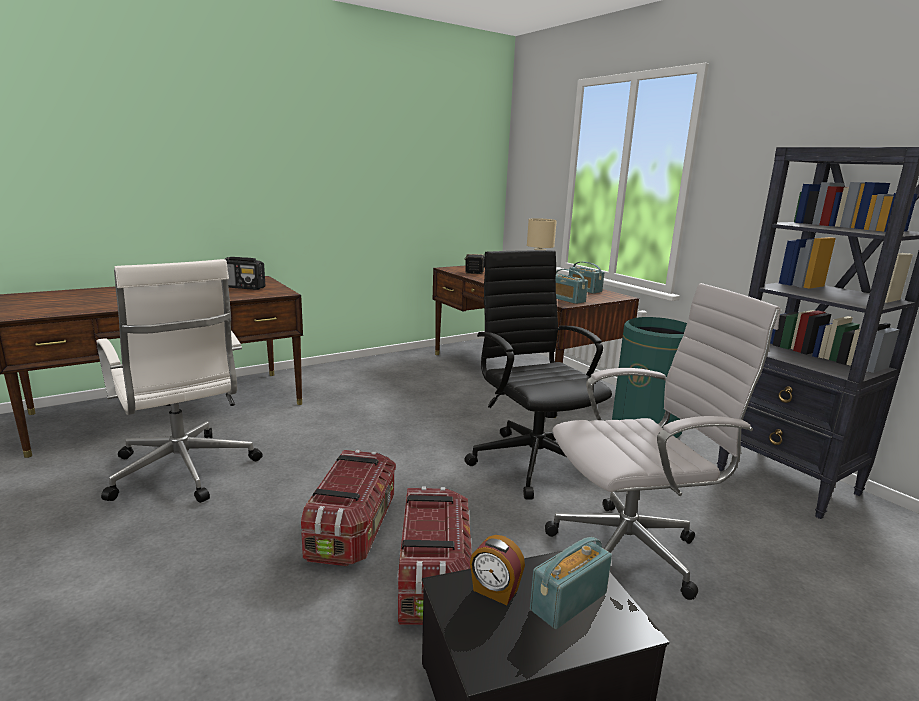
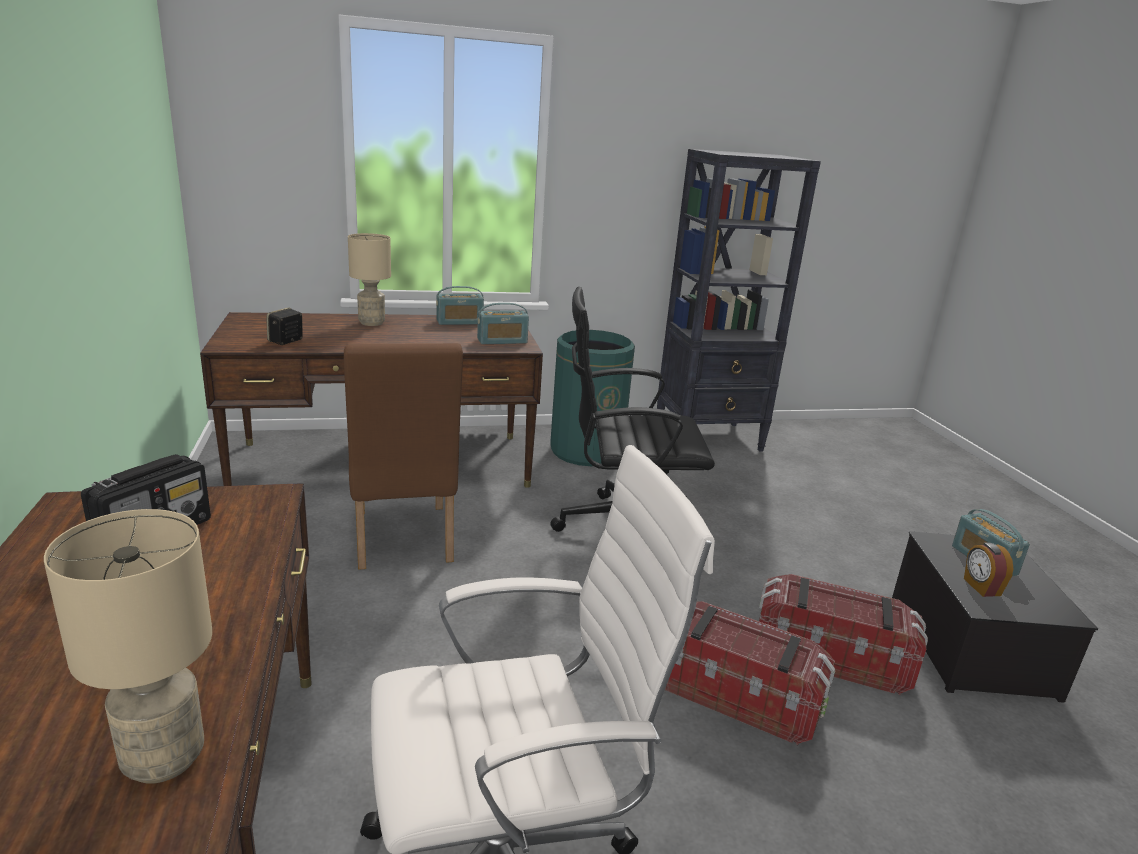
camera: 70 degrees left, 5 degrees up
(103, 306) = (164, 759): none -> beige table lamp
(438, 397) = (402, 542): none -> brown chair
(495, 591) = (981, 587): alarm clock -> alarm clock turned 120 degrees clockwise
(632, 551) = (795, 538): white office chair -> none

